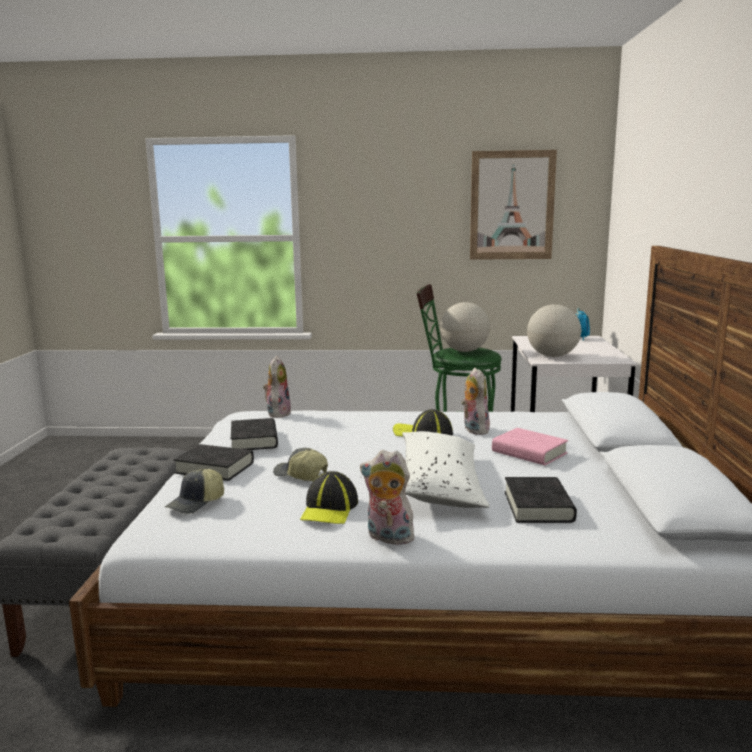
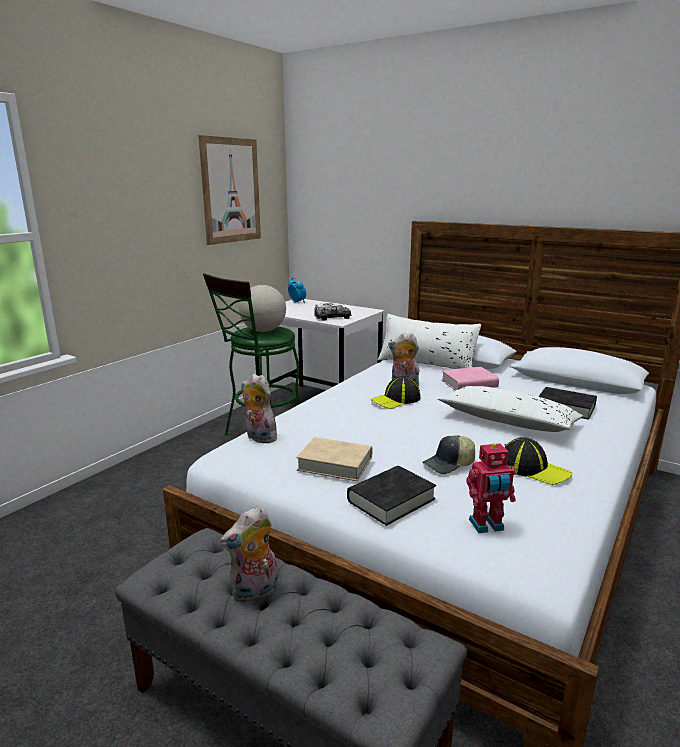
camera: 60 degrees left, 5 degrees up
(196, 503) = (487, 526): cap -> toy robot
(254, 440) = (335, 464): black book -> beige book
(387, 538) = (598, 462): plush toy -> plush toy (255, 592)
(552, 356) = (332, 318): globe -> toy truck
(562, 426) = (426, 363): none -> white pillow

